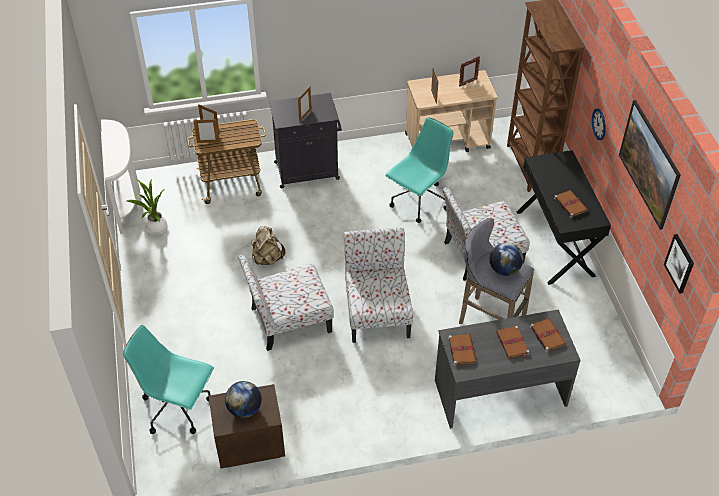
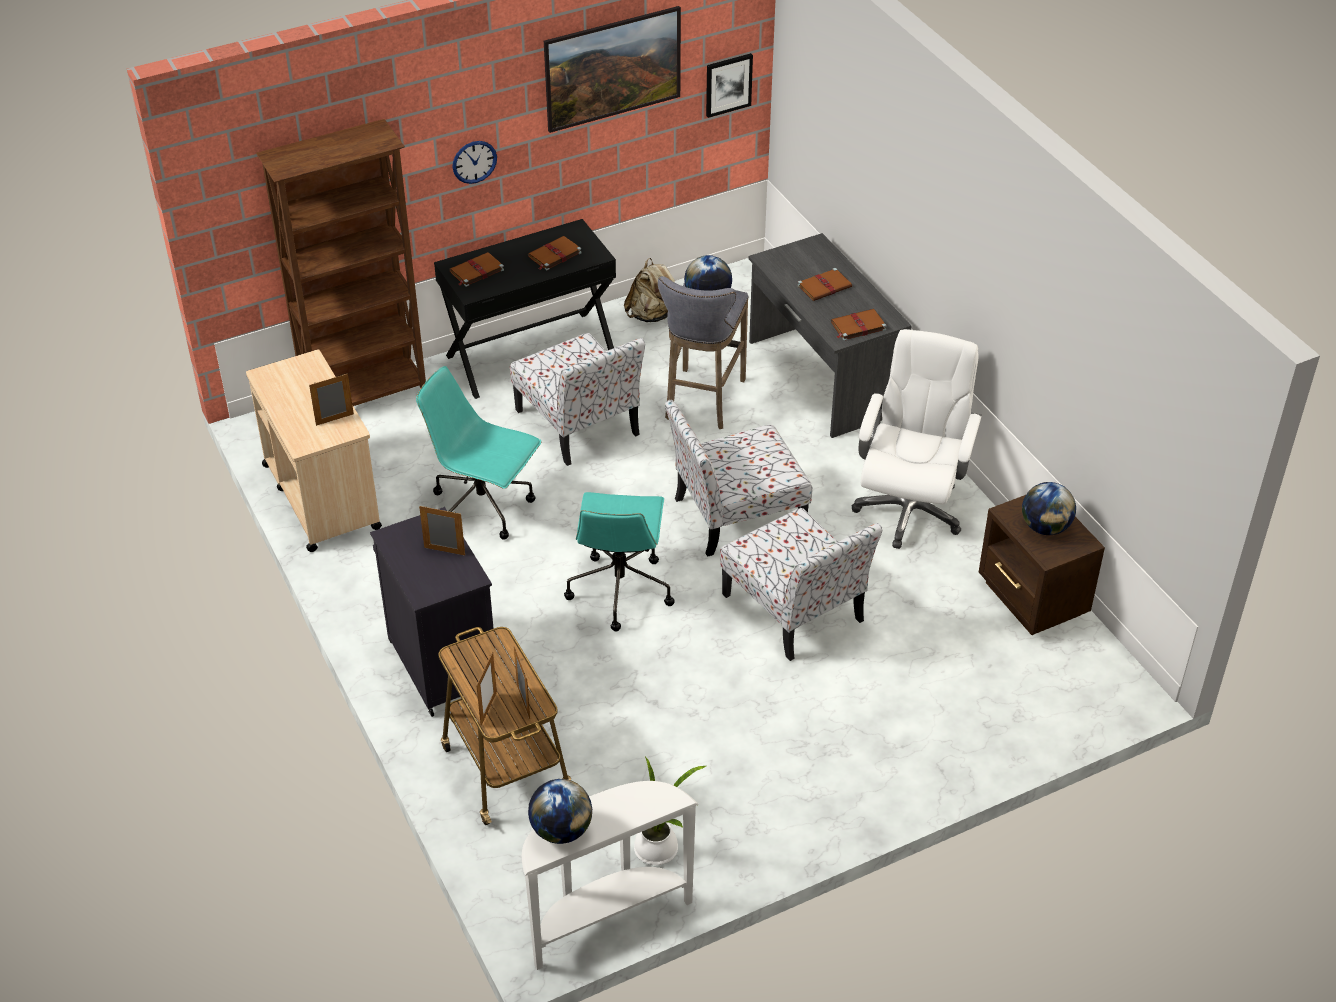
camera: 105 degrees left, 5 degrees down
(116, 132) = (561, 830): none -> globe
(178, 408) = (1016, 696): turquoise office chair -> turquoise office chair (620, 589)
(267, 258) = (675, 668): beige backpack -> beige backpack (653, 315)
(353, 403) = (909, 509): none -> white office chair
(467, 83) = (287, 386): picture frame -> none
(547, 335) = (797, 261): brown book -> brown book (476, 271)

